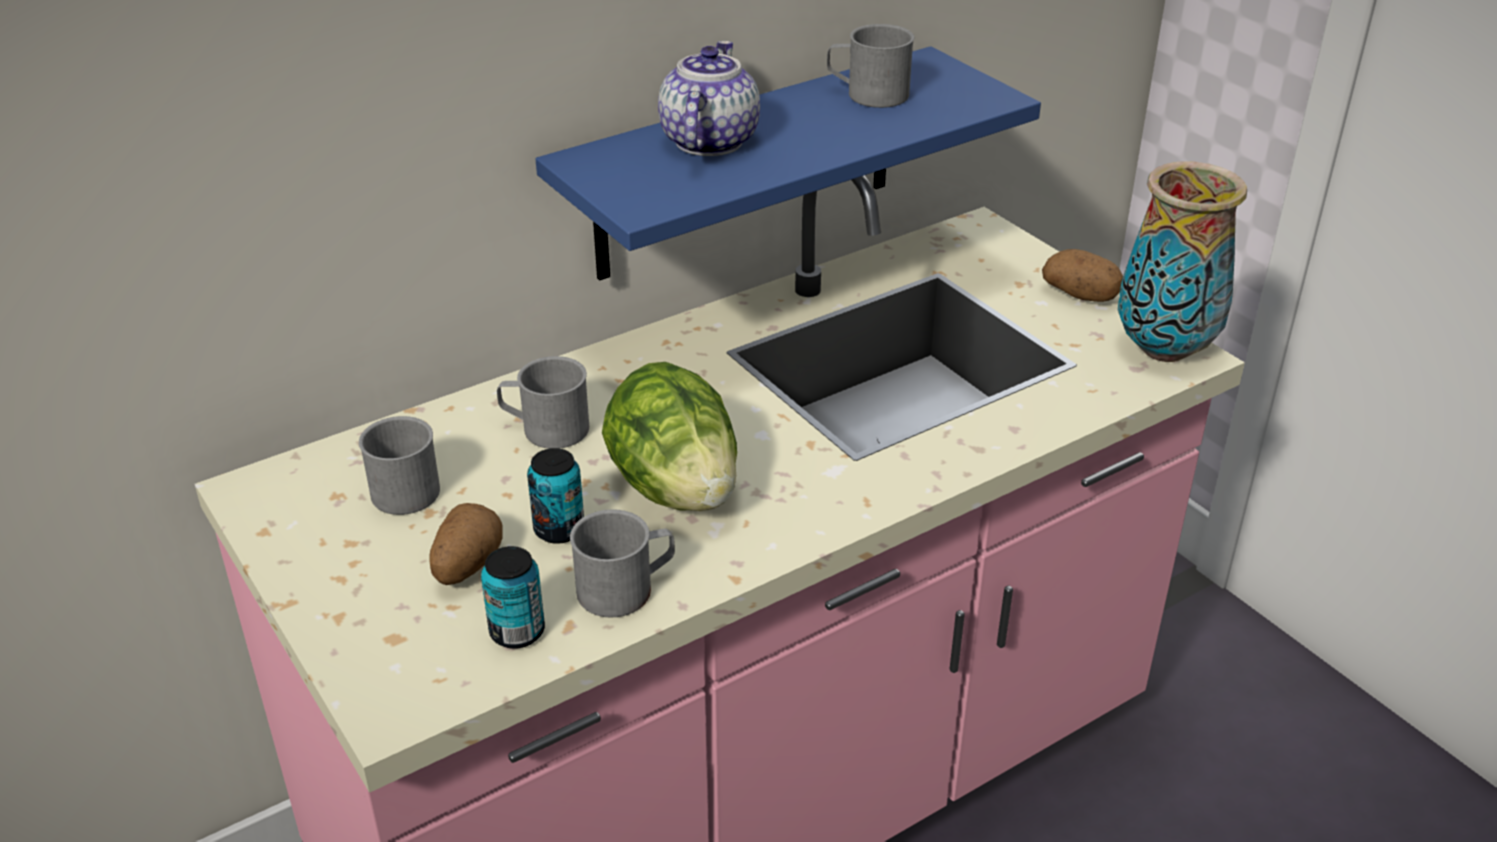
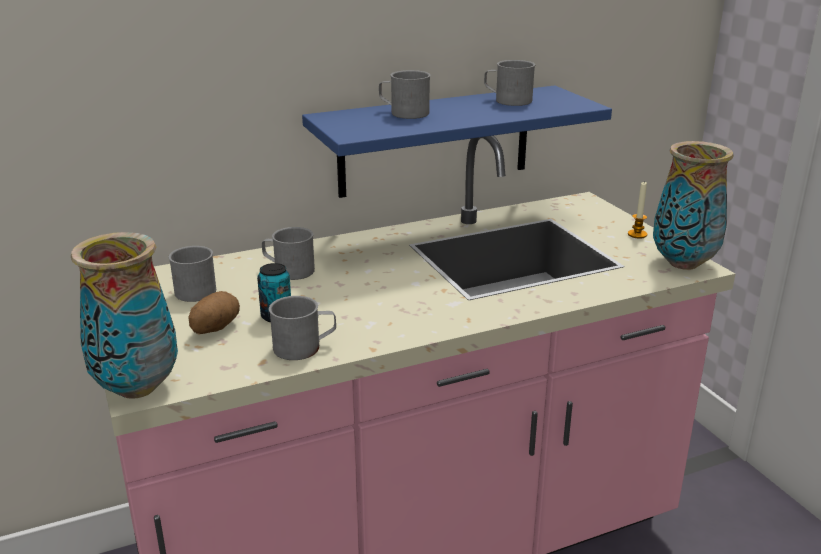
camera: 10 degrees right, 10 degrees down
(382, 705) = (136, 388): none -> vase
(517, 632) = (230, 361): can -> none
(675, 488) = (353, 303): lettuce -> none
(708, 141) = (404, 113): teapot -> grey mug
(1081, 295) = (637, 234): potato -> candle

